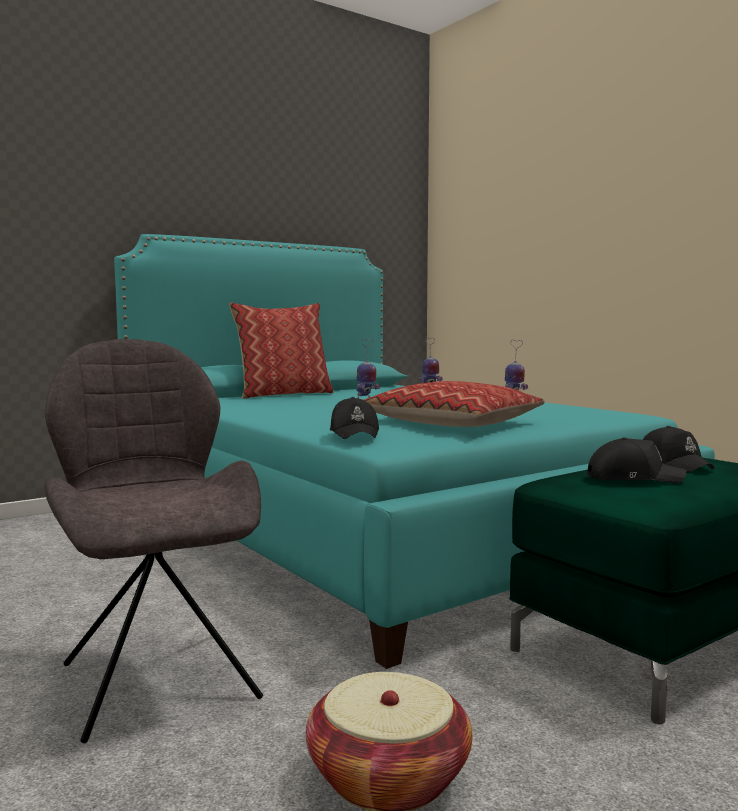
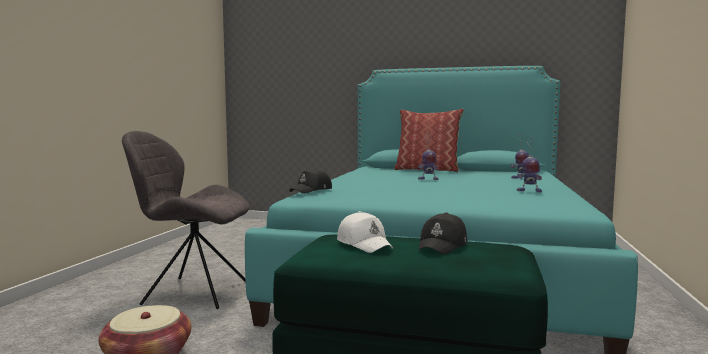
camera: 50 degrees right, 0 degrees up
(157, 677) = (193, 292): grey chair -> grey chair turned 105 degrees counterclockwise
(452, 423) = (398, 195): pillow -> none
(633, 478) = (364, 244): black cap -> white cap

